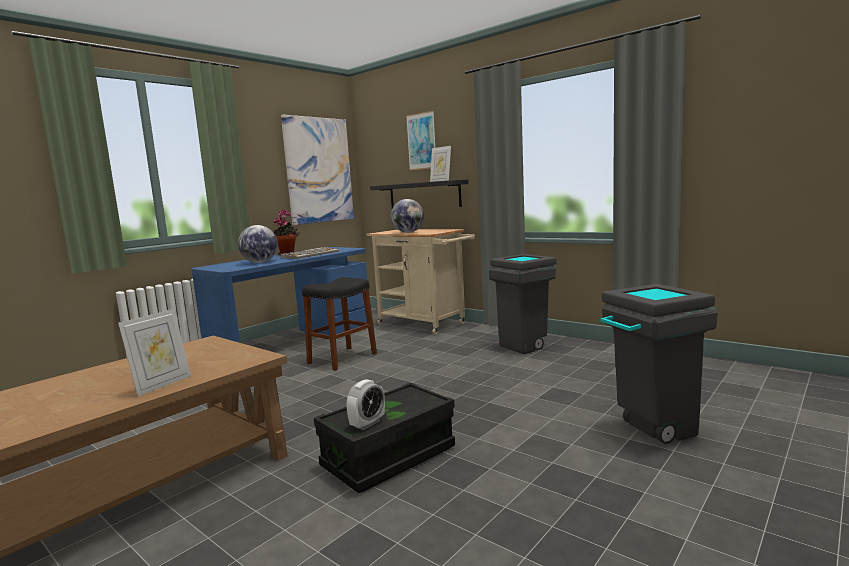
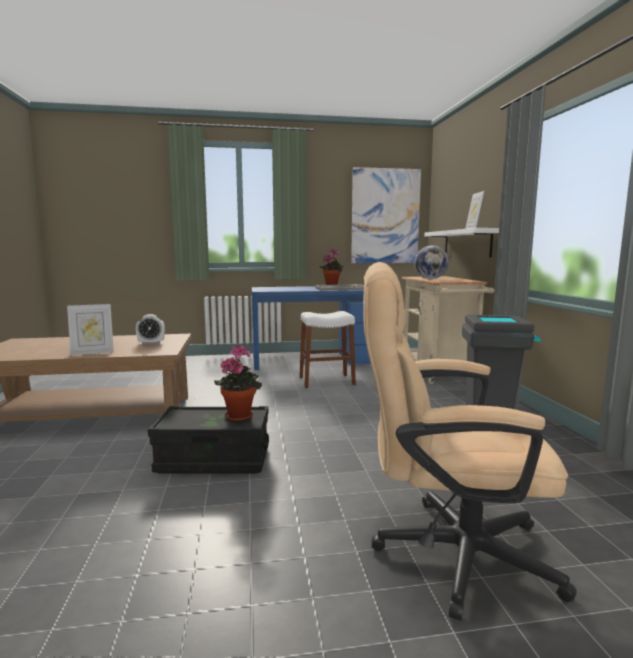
camera: 40 degrees right, 0 degrees up
(260, 262) = (292, 289): globe -> none
(342, 358) = (326, 381): black stool -> white stool
(367, 424) = (182, 422): alarm clock -> alarm clock (151, 343)
(404, 398) = (240, 415): none -> potted plant
(421, 141) = (470, 187): picture -> none
(424, 195) = (467, 243): black shelf -> white shelf
(651, 431) = (446, 552): grey trash can -> beige office chair

